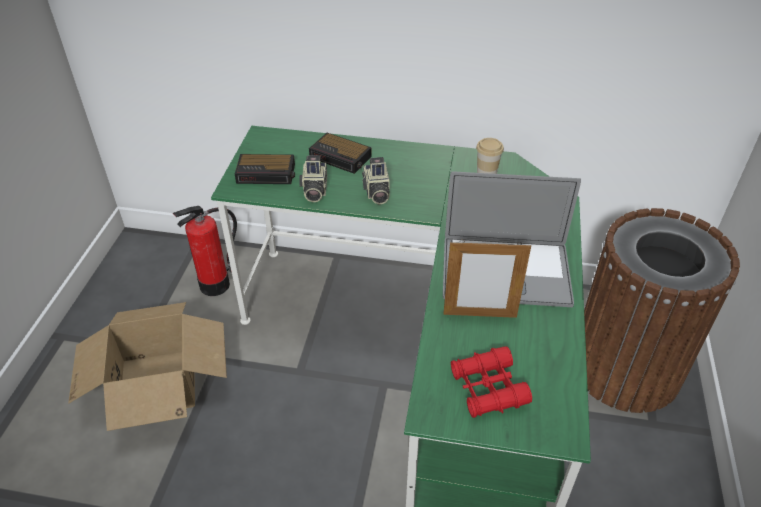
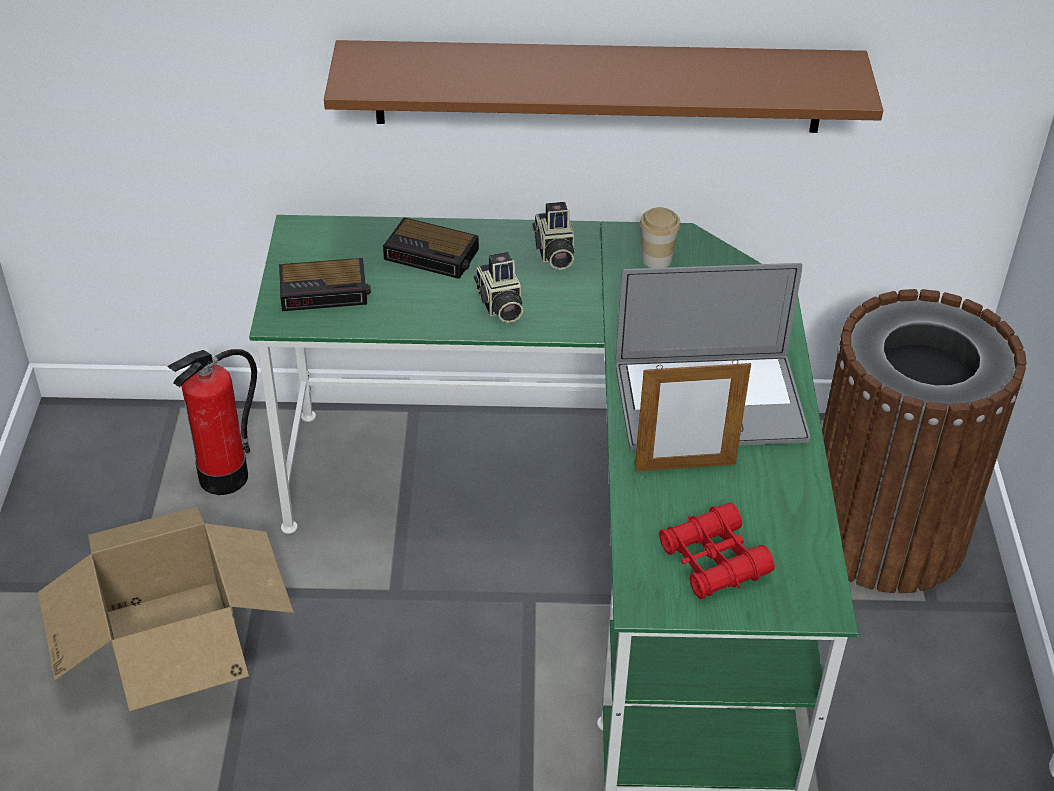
camera: 10 degrees left, 0 degrees up
(314, 190) = (405, 311): camera -> camera (553, 253)
(457, 53) = (599, 86): none -> brown shelf

